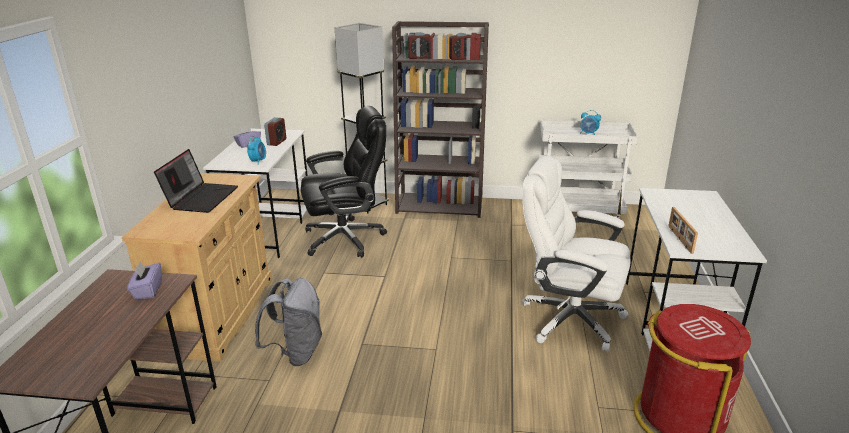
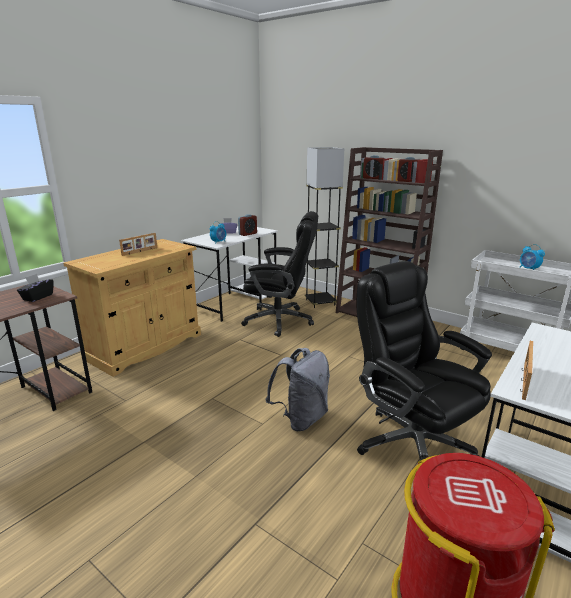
camera: 30 degrees right, 5 degrees down
(147, 290) = (37, 297): purple tissue box -> black tissue box
(201, 198) = (140, 251): laptop -> picture frame
(296, 352) = (162, 388): grey backpack -> grey backpack (301, 419)
(569, 319) = (412, 443): white office chair -> black office chair

